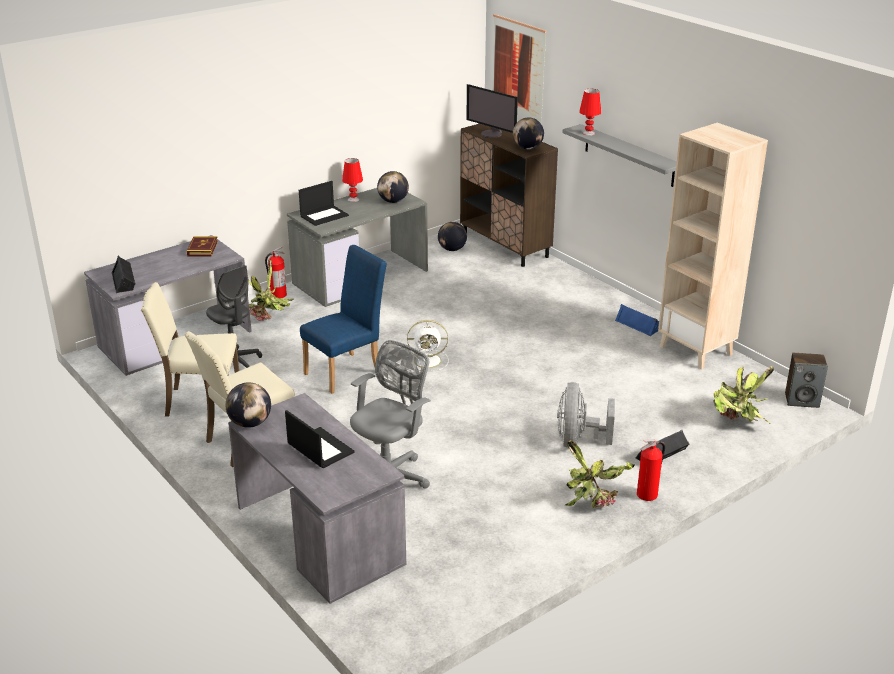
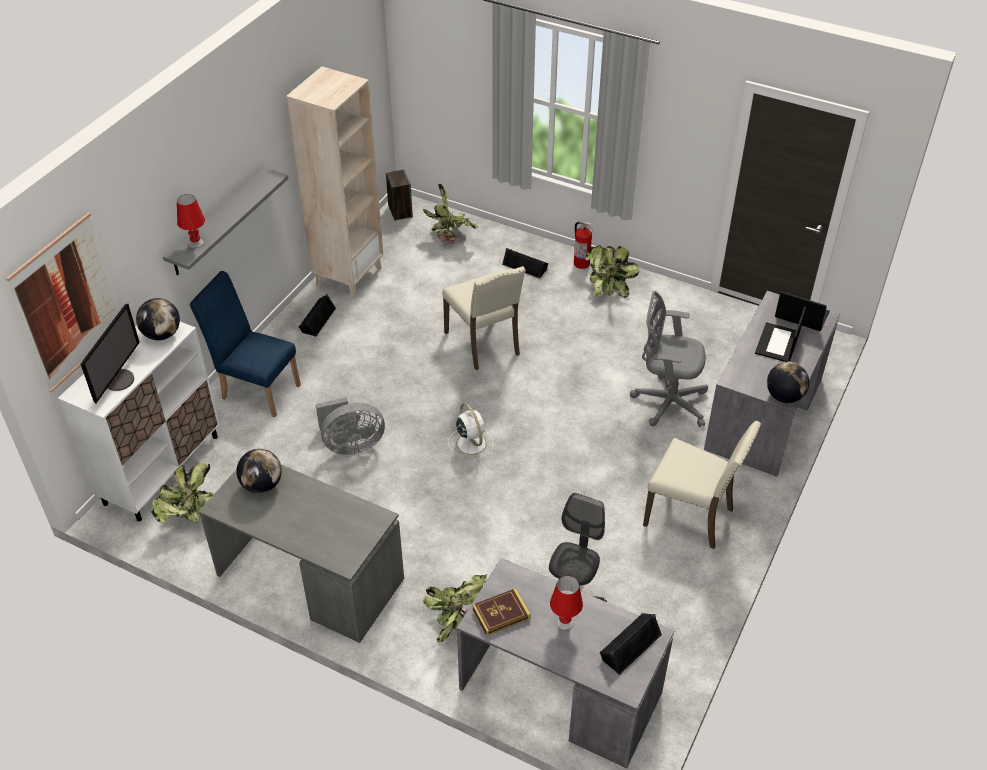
camera: 115 degrees left, 15 degrees up
(201, 401) = (658, 590): beige chair -> beige chair (484, 344)
(278, 295) = (398, 641): fire extinguisher -> none
(324, 215) = (339, 535): laptop -> laptop (800, 315)
(347, 371) = (527, 497): blue chair -> blue chair (256, 389)
(353, 199) = (272, 527): red table lamp -> red table lamp (564, 622)
(452, 249) = (191, 516): globe -> potted plant
(505, 245) = (162, 469): brown cabinet -> white cabinet
(578, 441) = (538, 312): grey fan -> grey fan (351, 445)
(638, 324) = (317, 320): blue speaker -> black speaker

